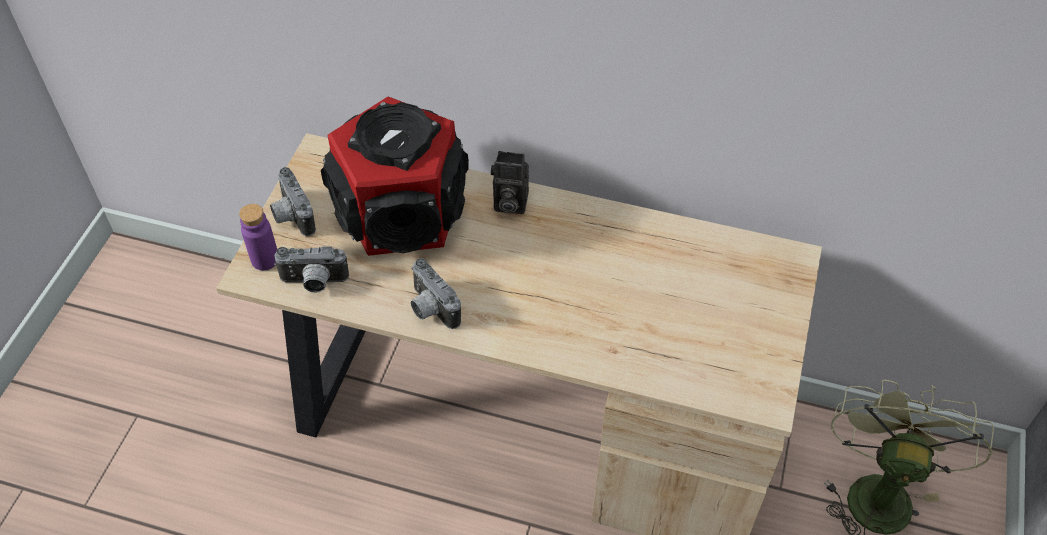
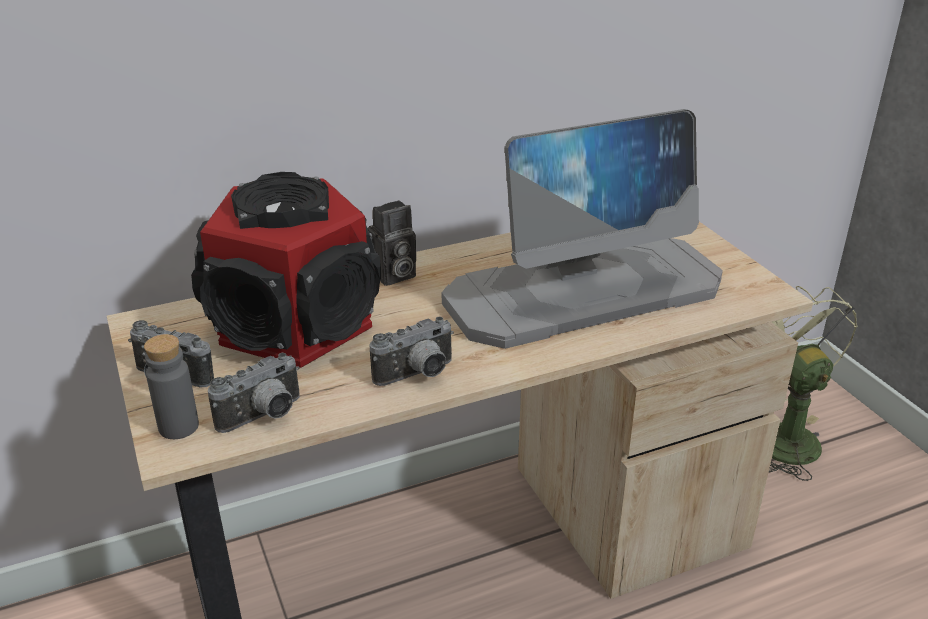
camera: 40 degrees left, 20 degrees down
(265, 259) = (178, 427): purple bottle -> grey bottle
(430, 309) = (418, 375): camera -> camera turned 45 degrees counterclockwise
(625, 306) = (585, 291): none -> monitor

